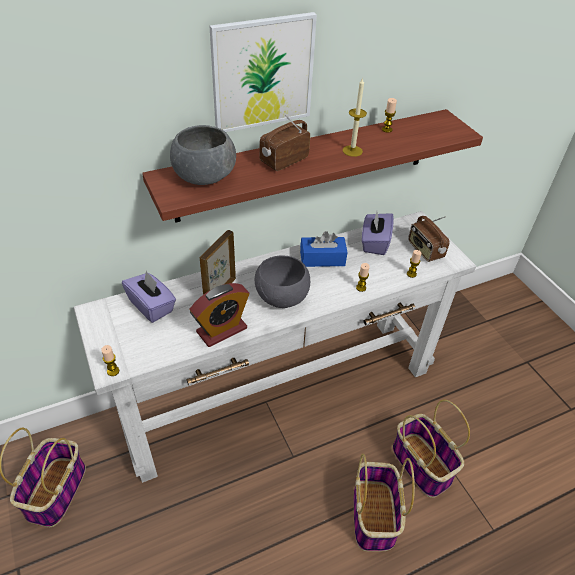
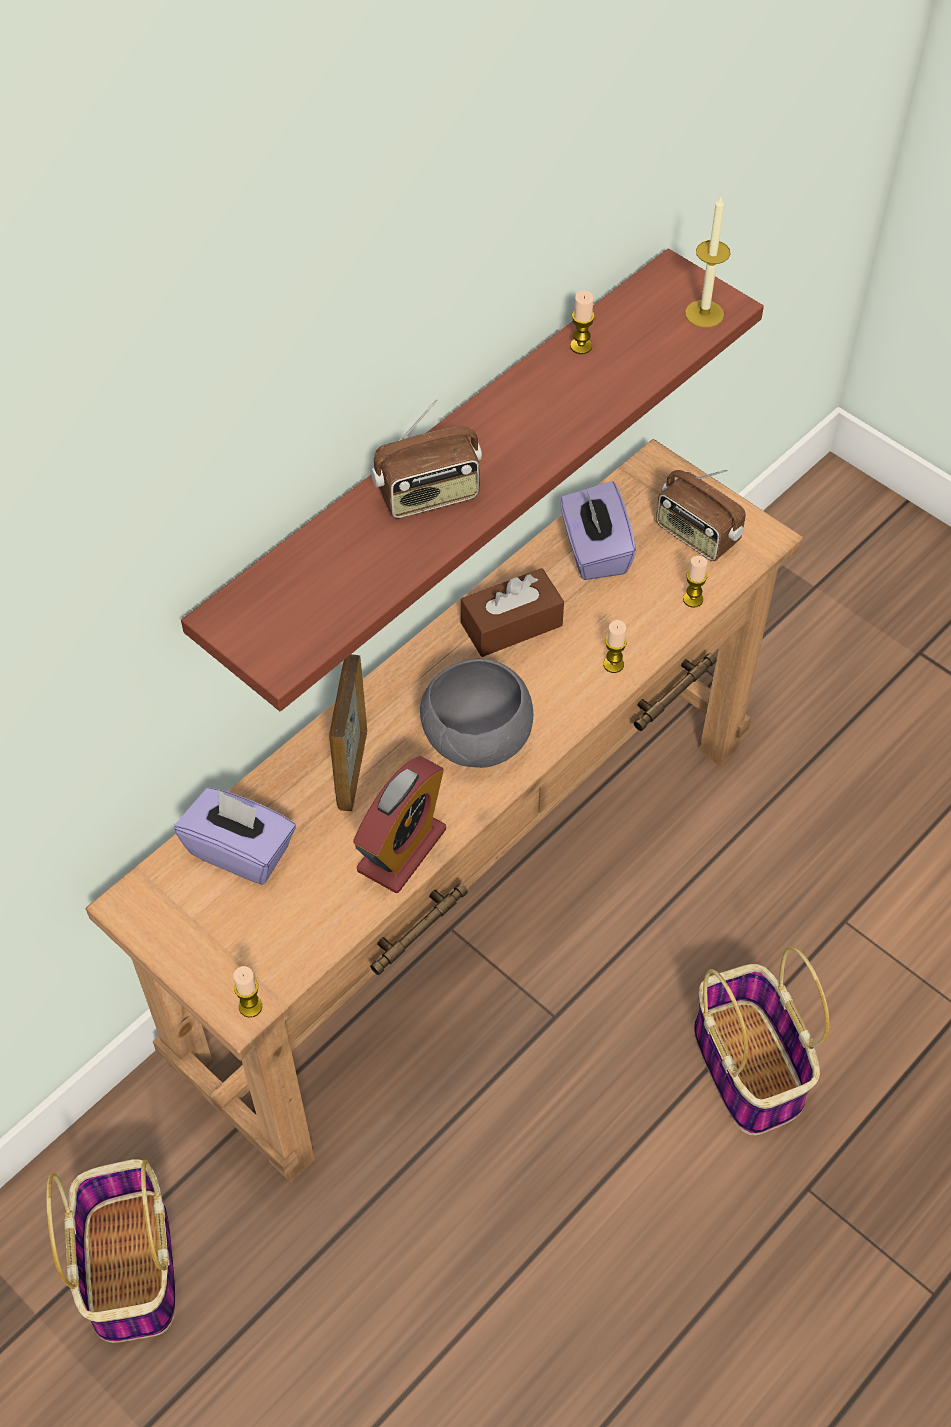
camera: 20 degrees left, 10 degrees up
(204, 176) = (305, 587): grey bowl -> none
(262, 73) = (361, 360): picture -> none
(280, 392) = (470, 898): white console table -> brown console table
(283, 160) = (428, 496): radio -> radio turned 135 degrees counterclockwise
(322, 258) = (511, 624): blue tissue box -> brown tissue box
(352, 151) = (543, 426): candle -> candle (704, 314)
(422, 465) = (799, 939): basket -> none

